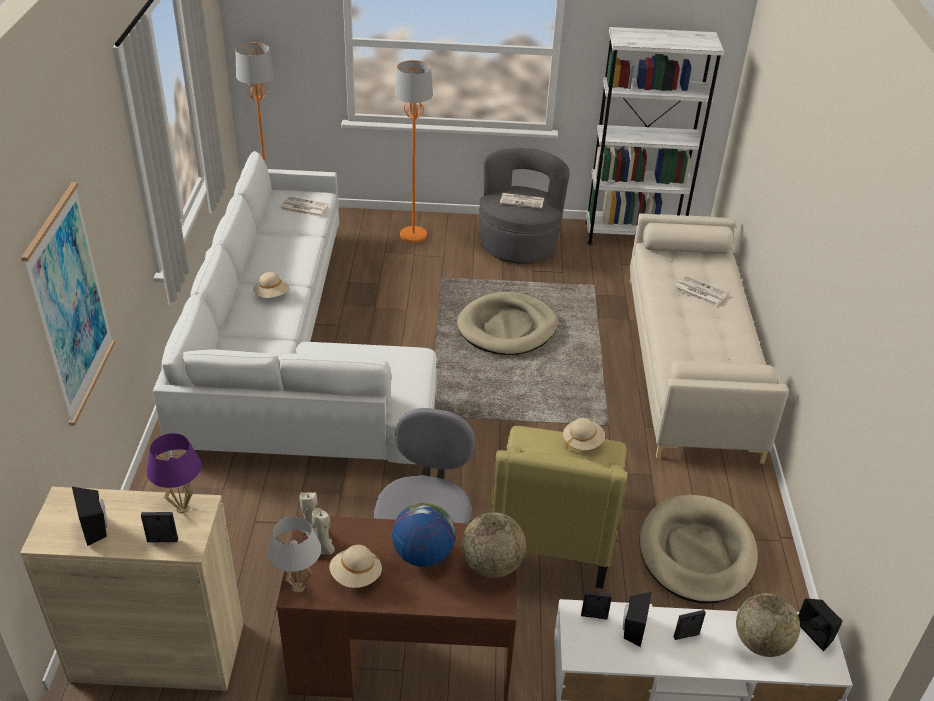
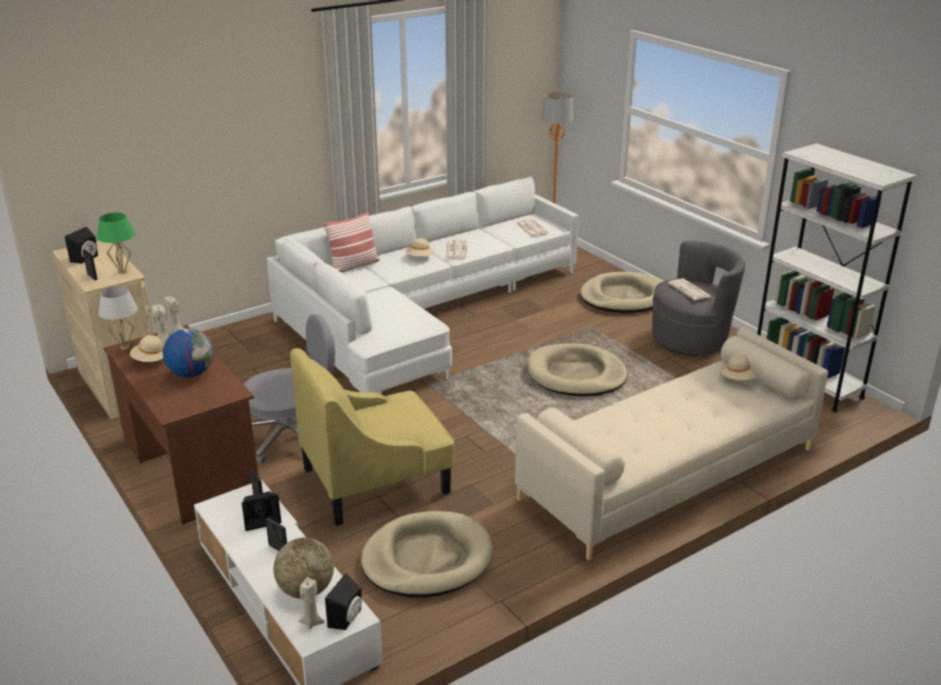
camera: 55 degrees right, 10 degrees down
(70, 305) = (197, 153): picture -> none
(182, 508) = (122, 271): purple table lamp -> green table lamp
(228, 342) = (353, 265): none -> pillow
(413, 235) = (623, 297): orange floor lamp -> beige dog bed
(492, 565) = (205, 399): globe -> none
(582, 442) = (422, 419): beige hat -> beige hat (738, 379)
(699, 291) = (704, 403): newspaper -> newspaper (456, 249)
(808, 658) = (312, 622): none -> beige candle

